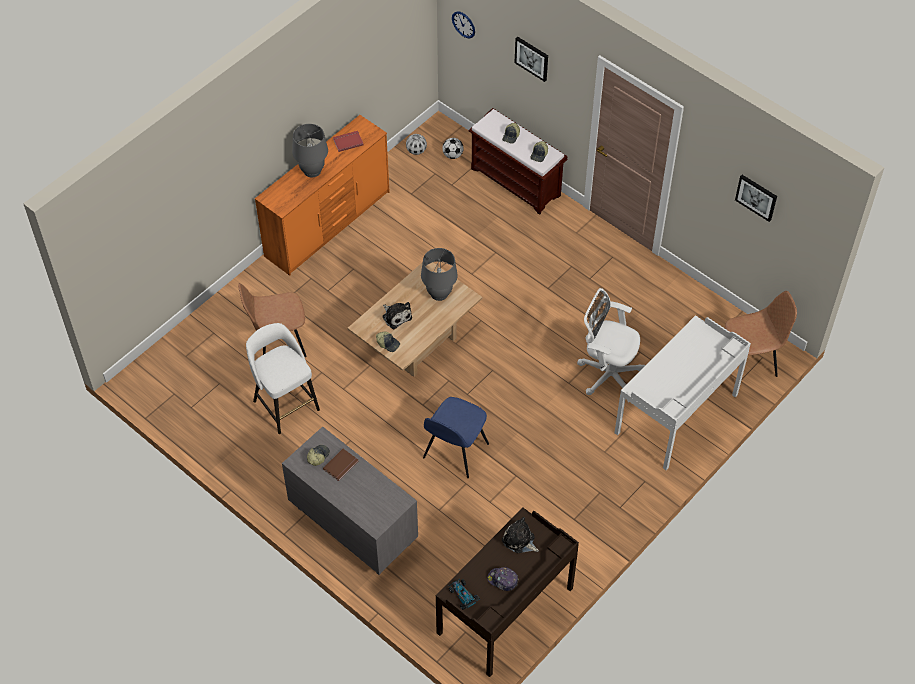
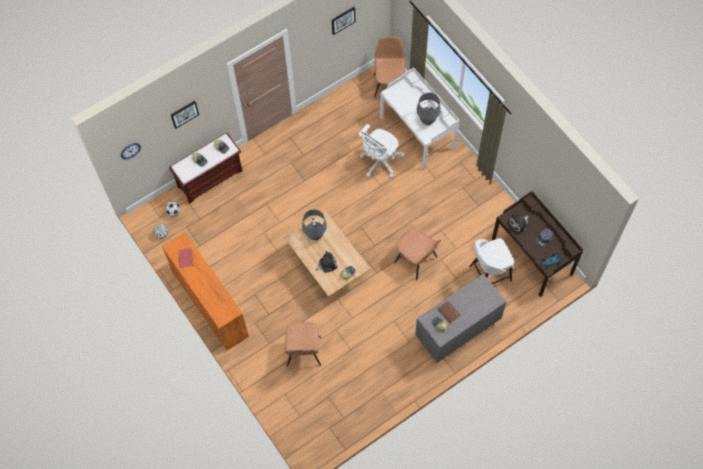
camera: 75 degrees left, 10 degrees up
(285, 404) = (355, 356): white stool -> white stool (488, 274)
(312, 170) = (205, 286): grey table lamp -> grey table lamp (427, 120)
(455, 452) = (416, 261): blue chair -> brown chair

